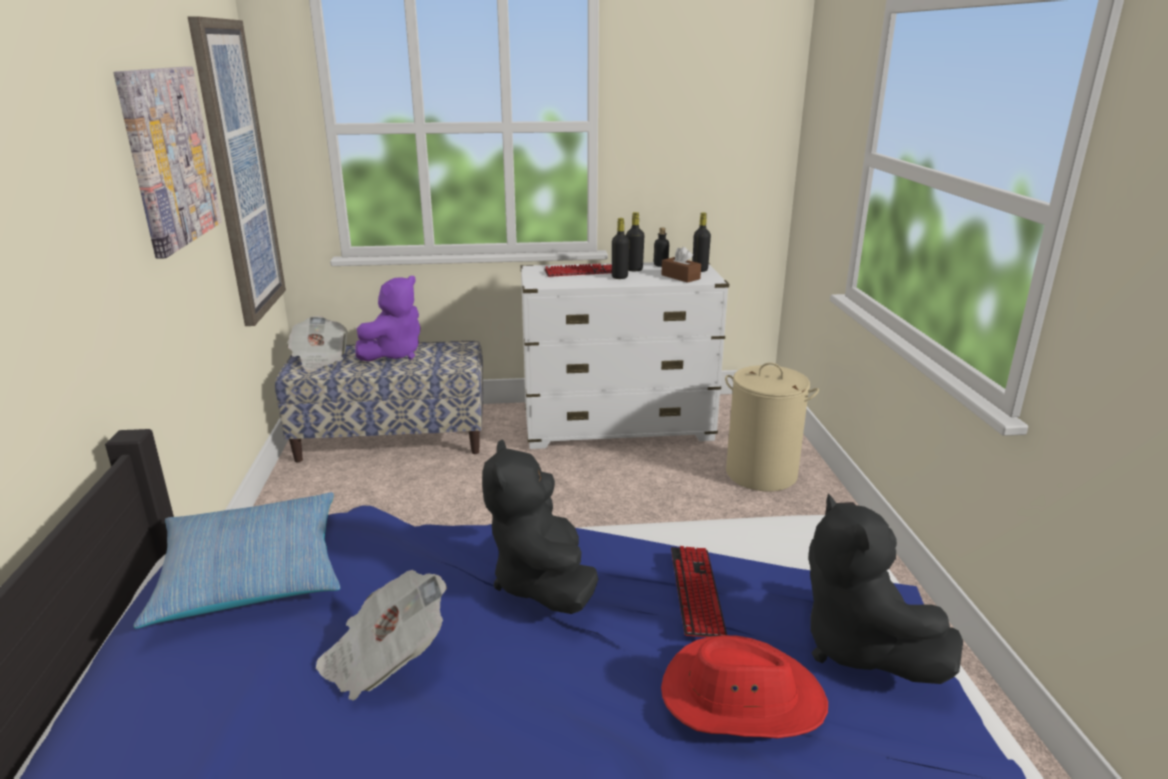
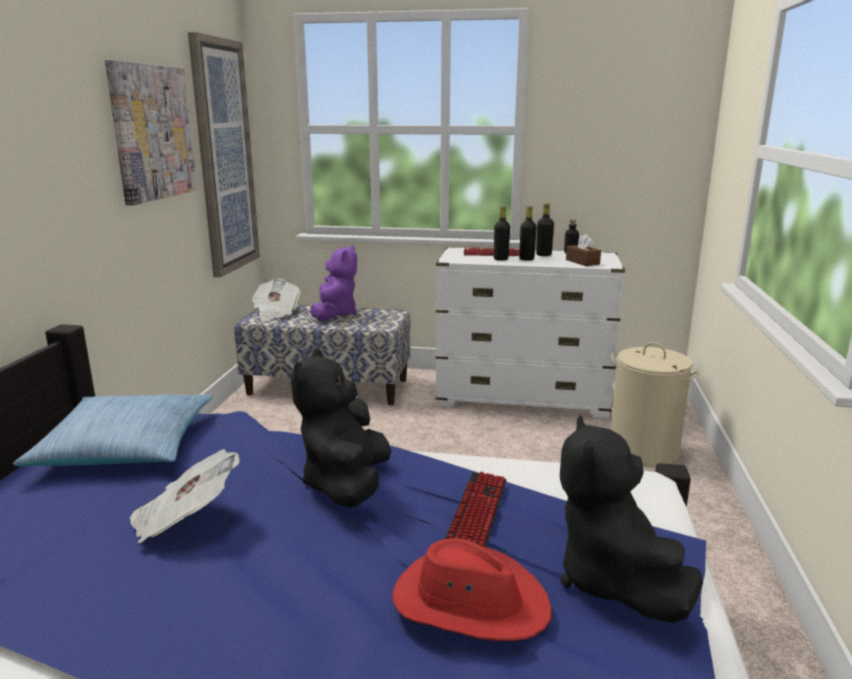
camera: 15 degrees right, 5 degrees down
(394, 354) = (335, 314): purple plush toy -> purple plush toy turned 45 degrees counterclockwise
(700, 270) = (604, 258): black bottle -> black bottle (501, 259)

